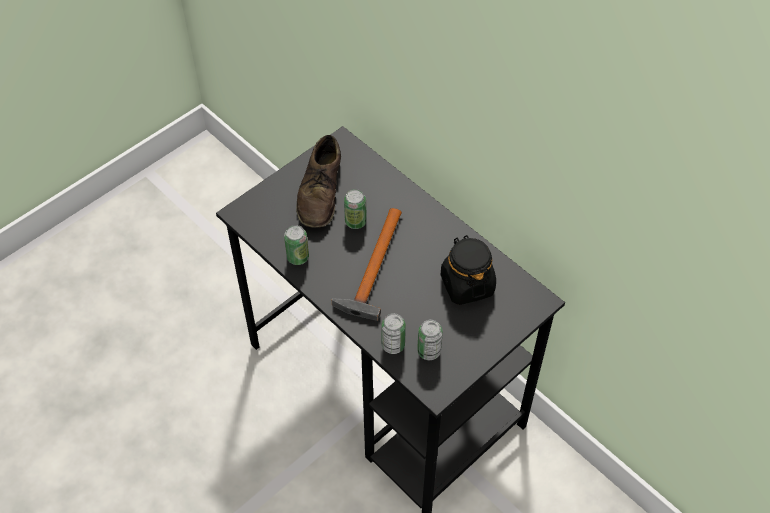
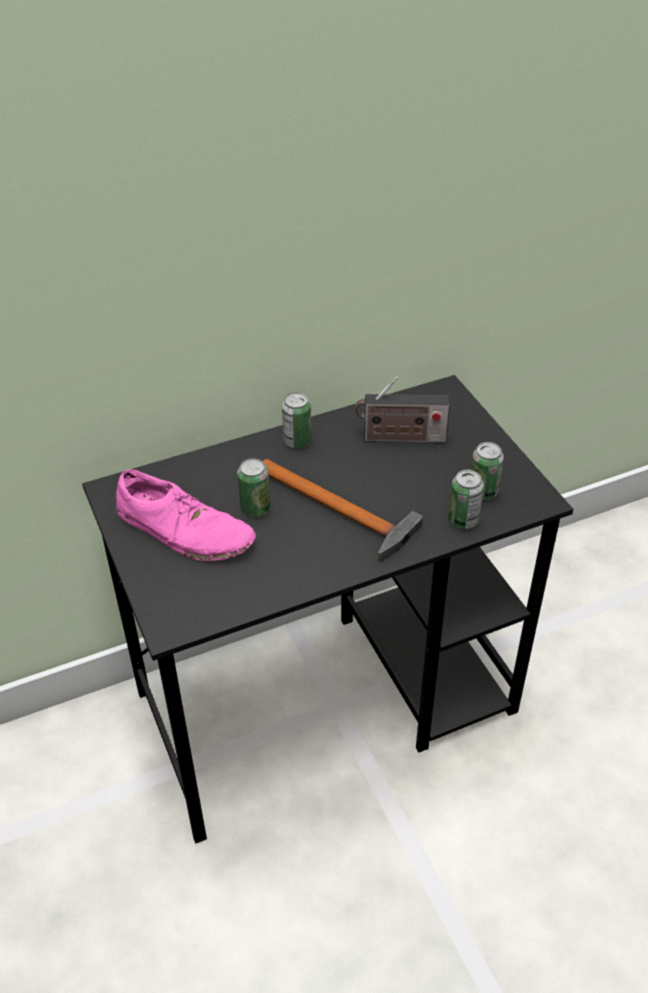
camera: 70 degrees left, 10 degrees down
(298, 257) = (285, 579): can -> can (297, 441)
(320, 192) = (185, 530): brown shoe -> pink shoe
(467, 284) = (400, 438): black jar -> radio

